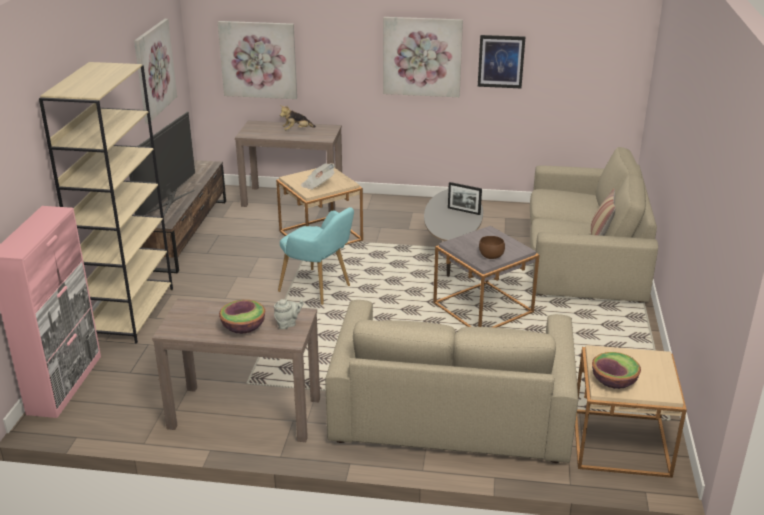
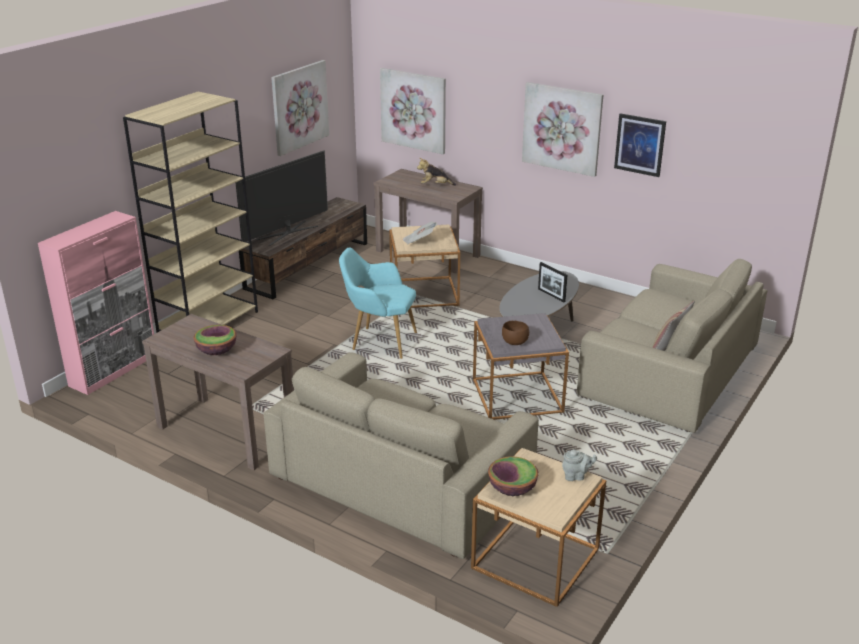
camera: 25 degrees right, 0 degrees up
(288, 324) = (254, 356): grey teapot -> grey teapot (576, 476)
(319, 289) = (379, 341): turquoise armchair -> turquoise armchair turned 135 degrees clockwise

